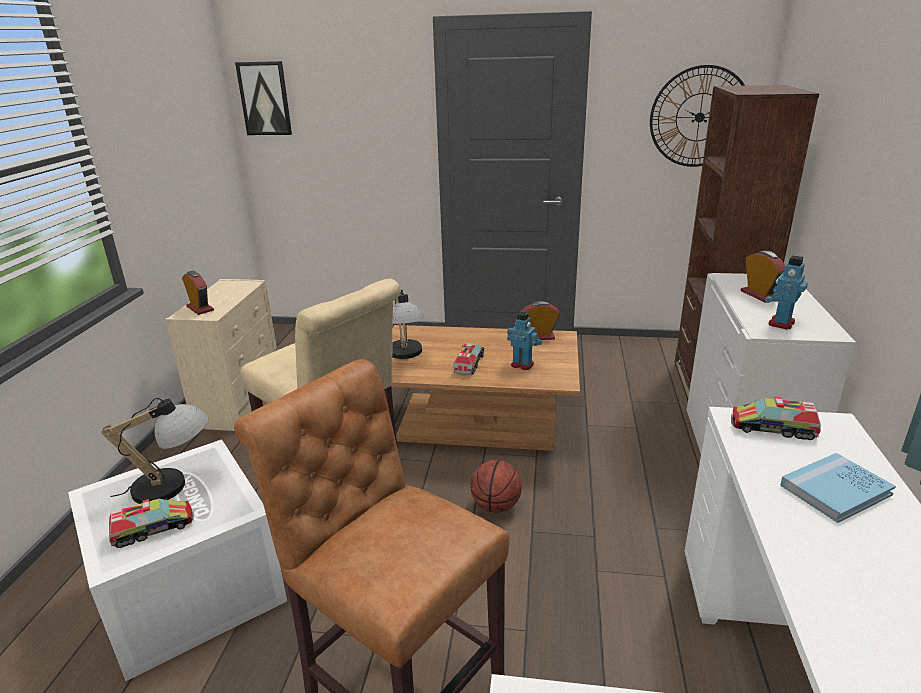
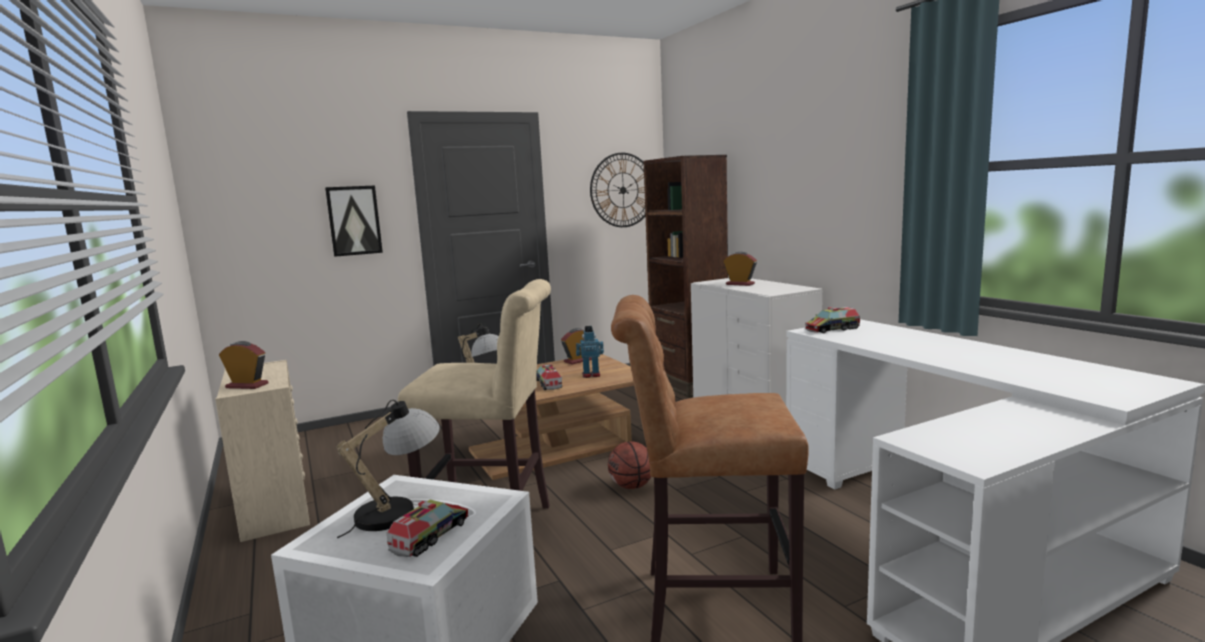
camera: 35 degrees left, 15 degrees down
(265, 98) = (223, 186): picture -> picture (354, 220)
(780, 323) = (773, 289): toy robot -> none
(835, 490) = (898, 338): blue book -> none

